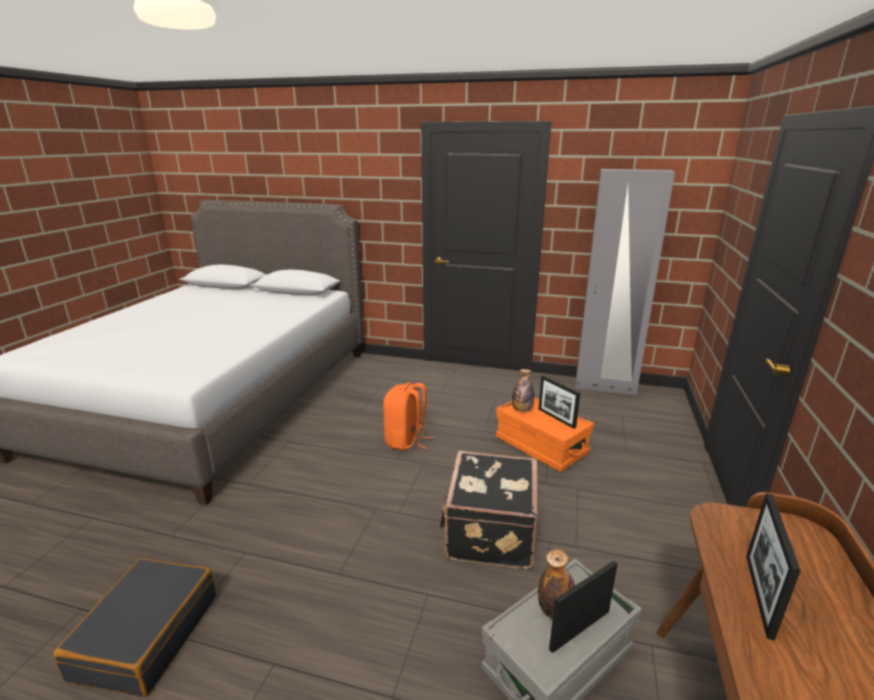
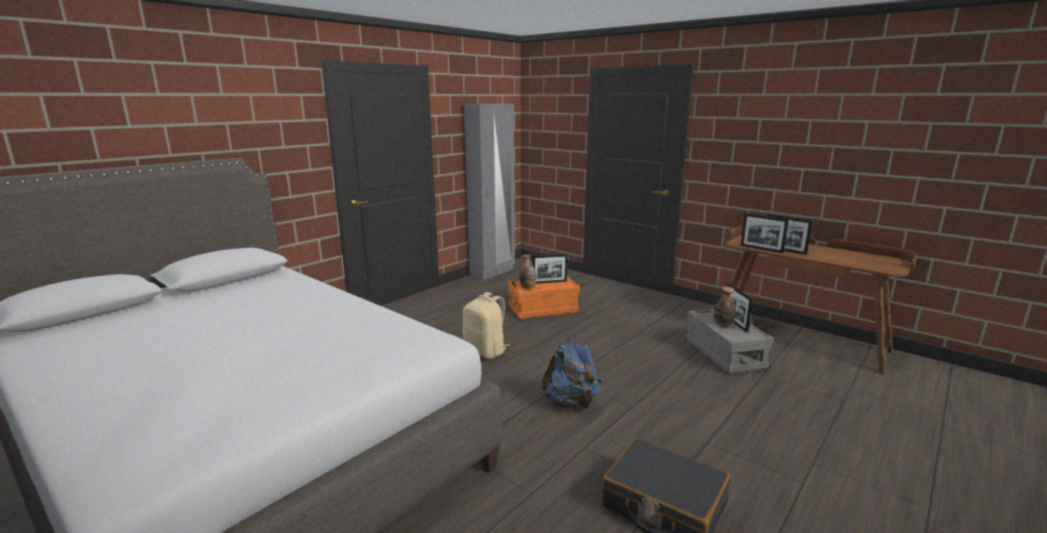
camera: 65 degrees left, 5 degrees down
(328, 522) = (571, 403): none -> blue backpack
(406, 440) = (486, 351): orange backpack -> beige backpack
(489, 532) = (620, 347): black suitcase -> none
(720, 554) = (761, 249): none -> picture frame

